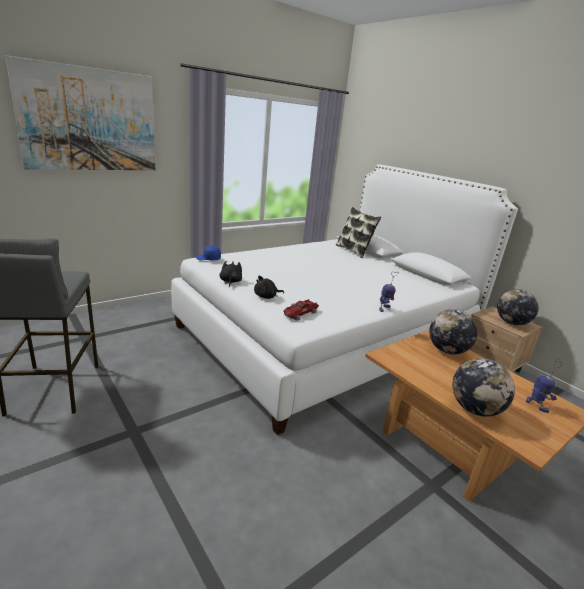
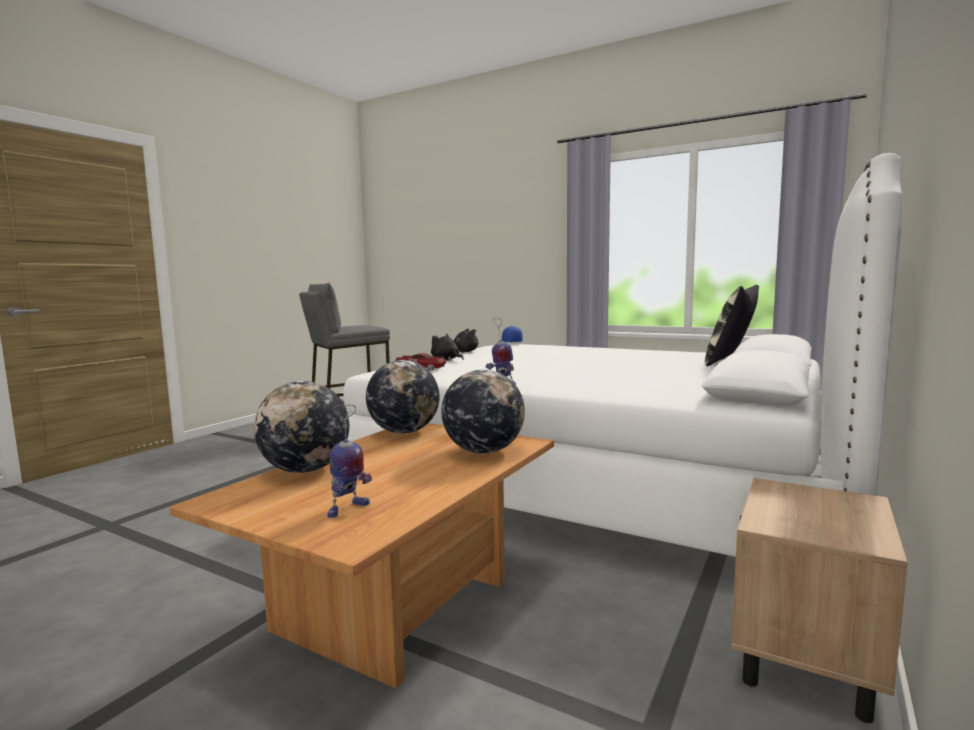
camera: 70 degrees right, 15 degrees down
(89, 120) = (484, 215): picture -> none
(511, 323) = (808, 517): globe -> globe (404, 432)

